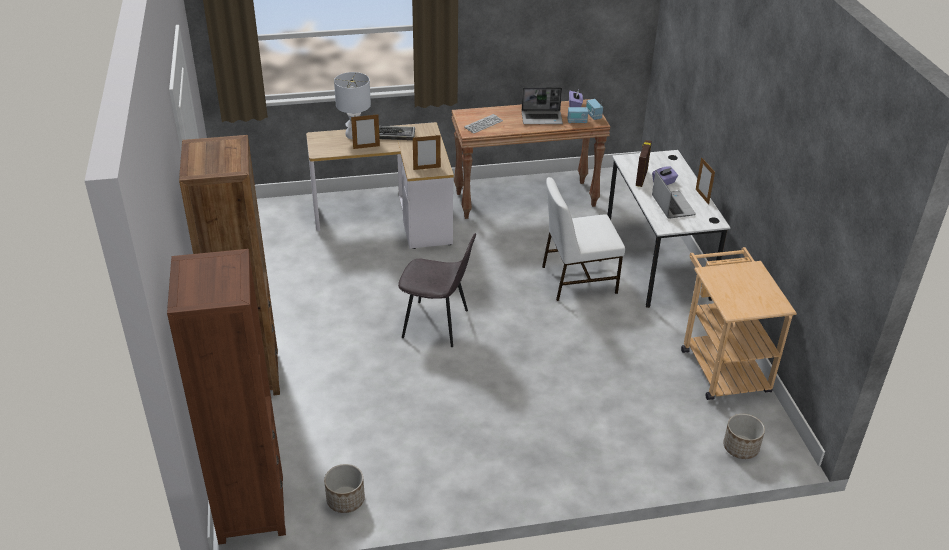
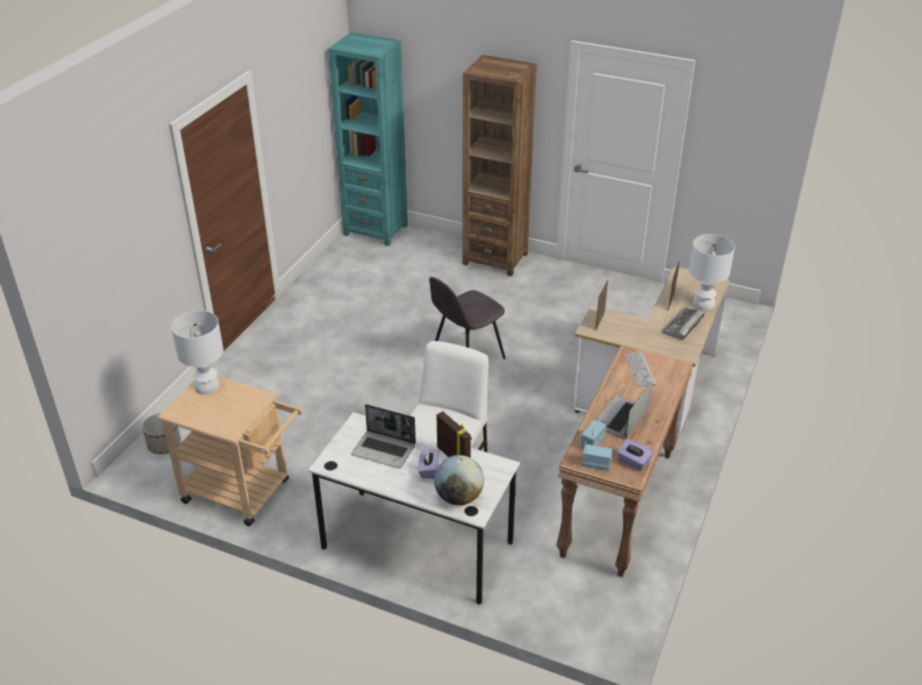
camera: 125 degrees right, 0 degrees up
(251, 509) = (375, 230): brown bookcase -> turquoise bookcase
(345, 499) = (343, 260): planter -> none
(669, 164) = (459, 497): none -> globe
(702, 197) = (375, 483): picture frame -> none
(737, 306) = (206, 386): none -> white table lamp

